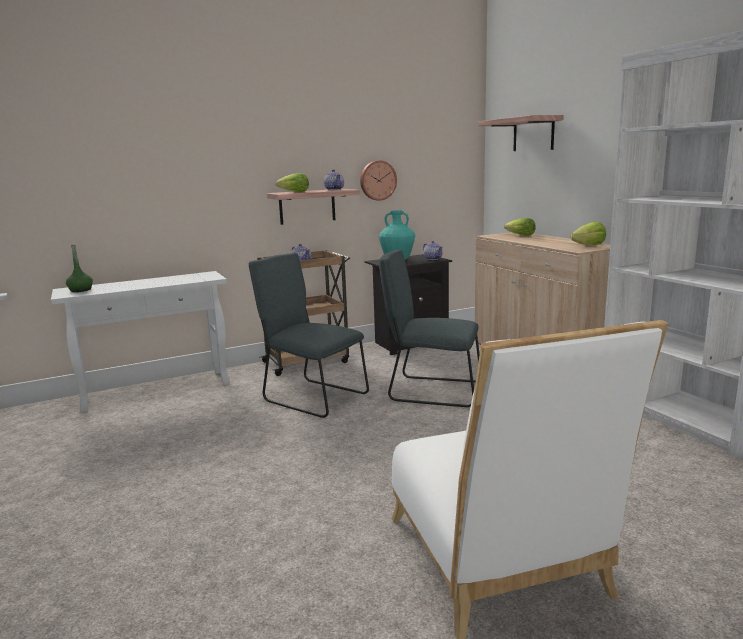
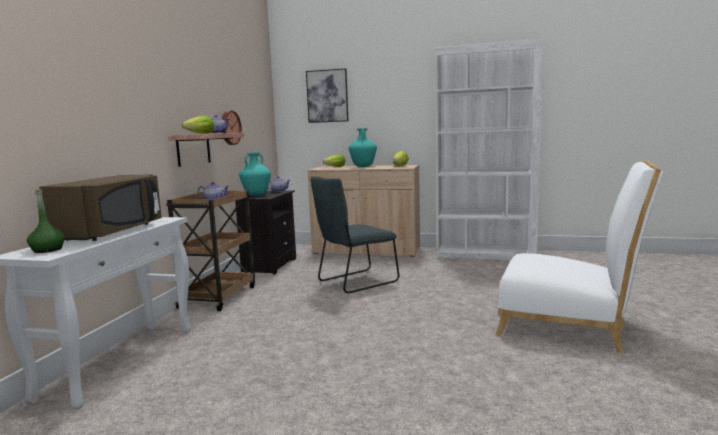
camera: 50 degrees left, 5 degrees down
(150, 283) = (113, 232): none -> brown microwave
(312, 397) = (287, 311): grey chair -> none
(533, 134) = (327, 96): shelf -> picture
(548, 239) = (363, 166): none -> turquoise vase

